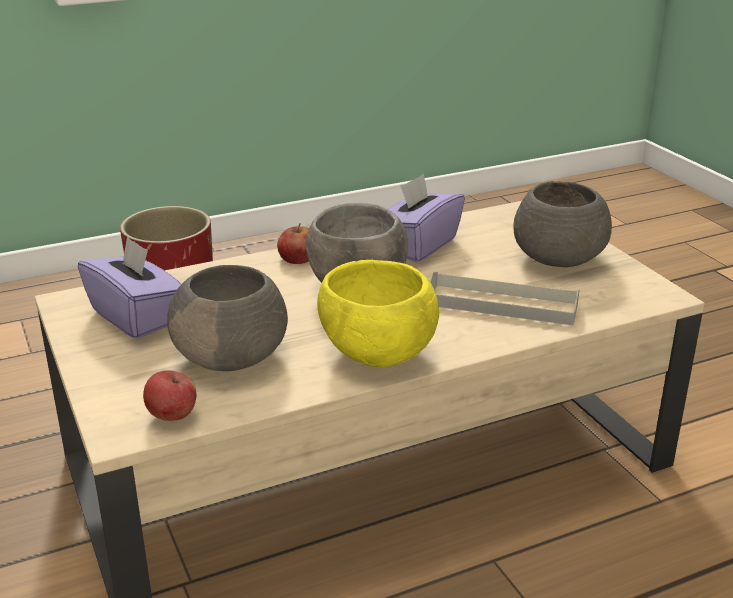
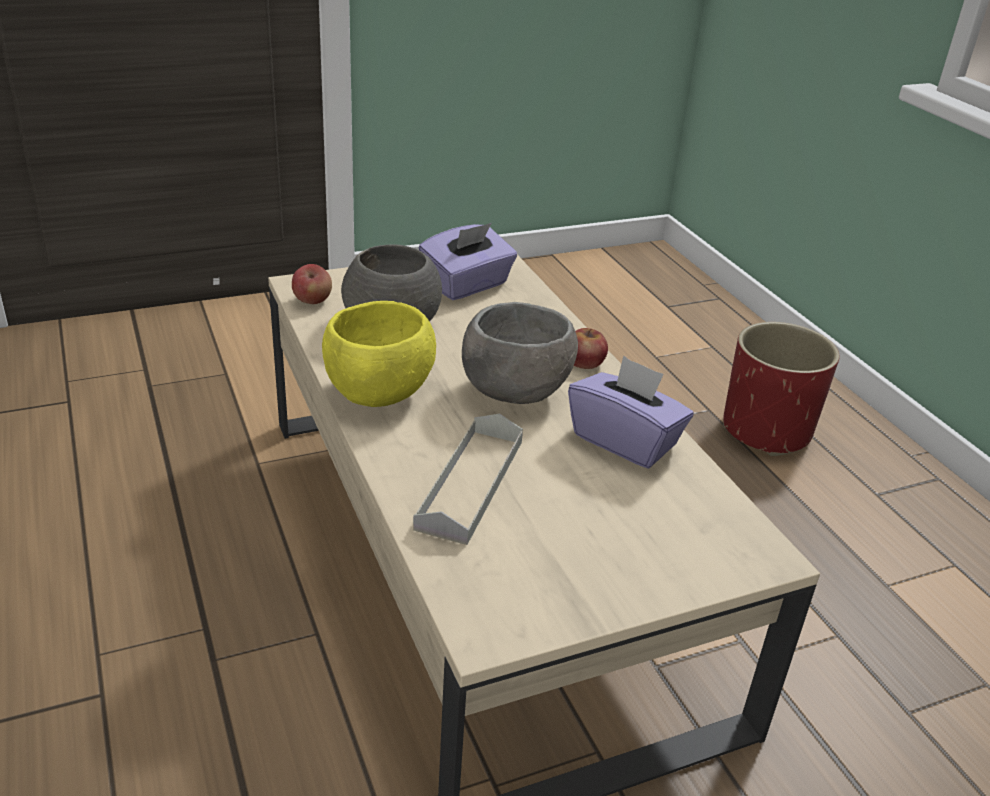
camera: 90 degrees right, 5 degrees up
(557, 259) = (595, 551): grey bowl -> none

